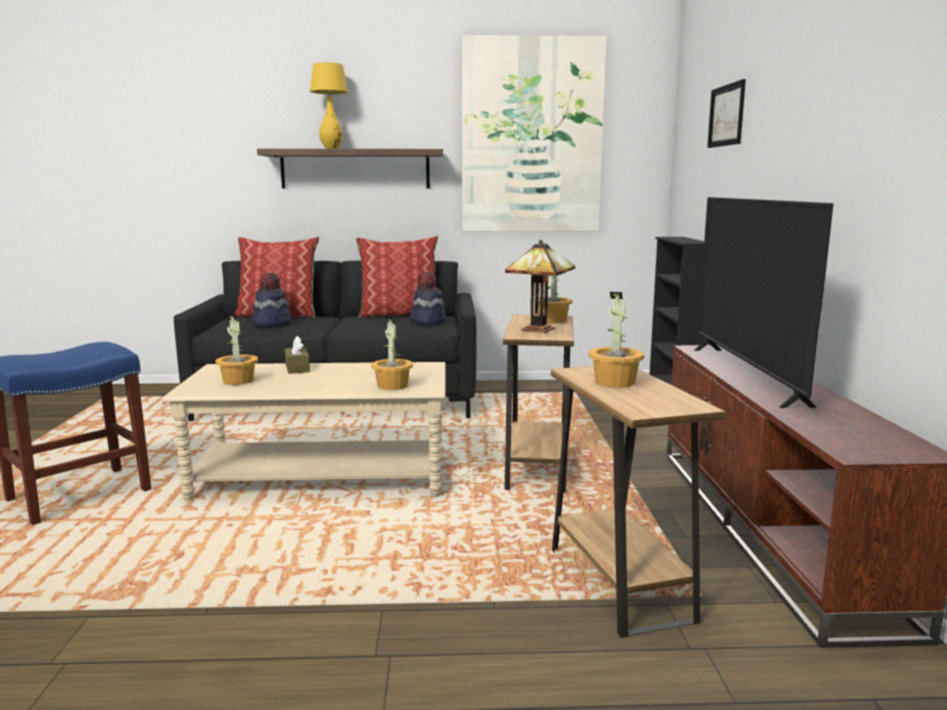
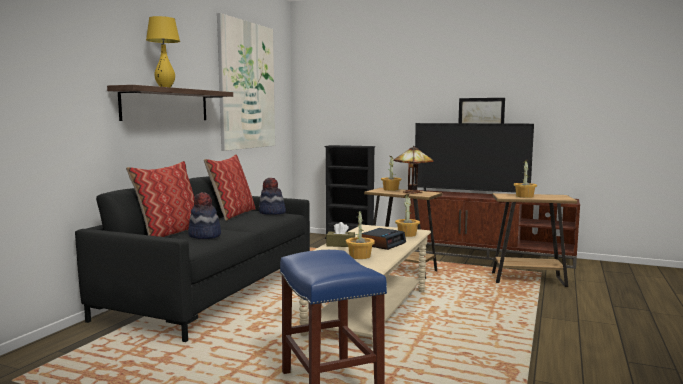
camera: 65 degrees left, 5 degrees down
(318, 381) = (382, 243): none -> alarm clock
(726, 115) = (370, 83): picture -> picture (481, 113)

